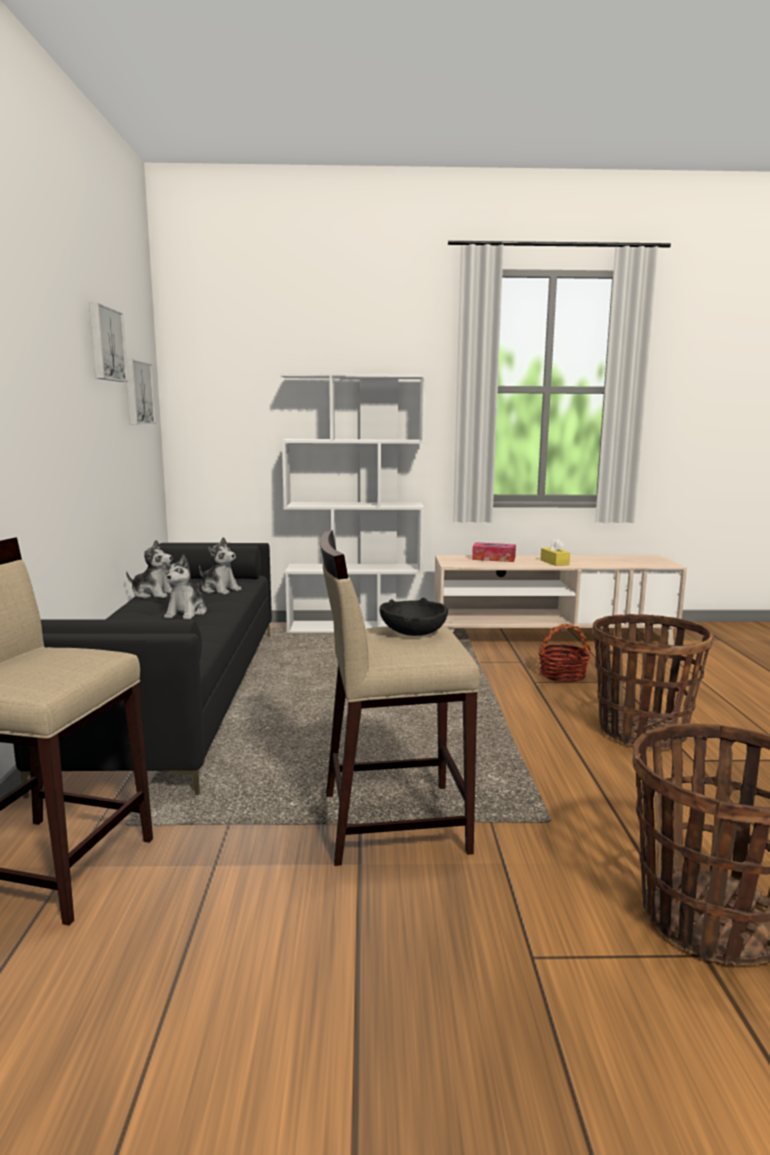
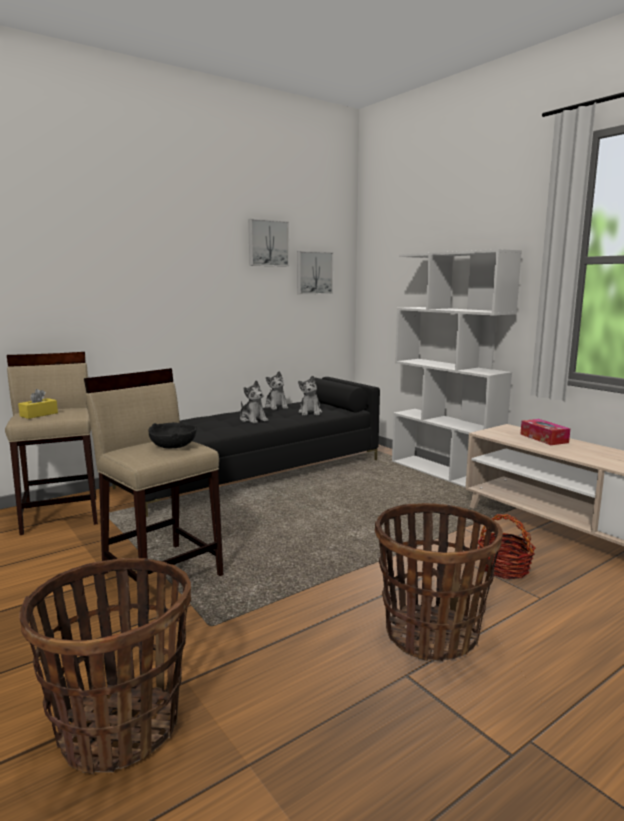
camera: 55 degrees right, 0 degrees up
(186, 613) = (253, 419): plush toy -> plush toy turned 105 degrees counterclockwise
(554, 562) = (591, 456): yellow tissue box -> yellow tissue box (39, 414)

